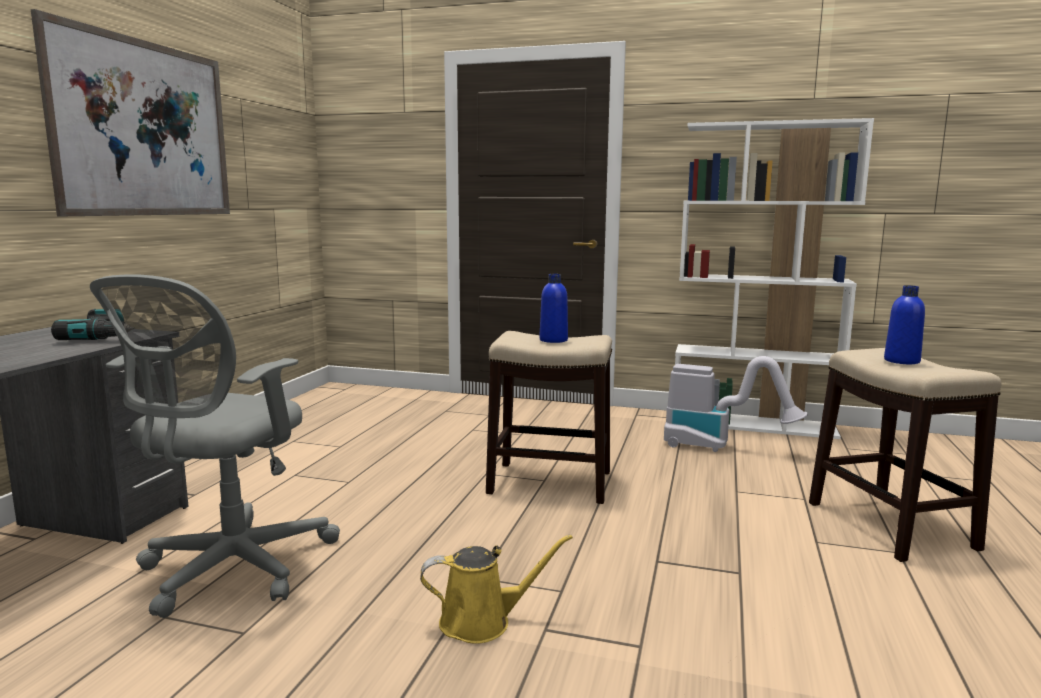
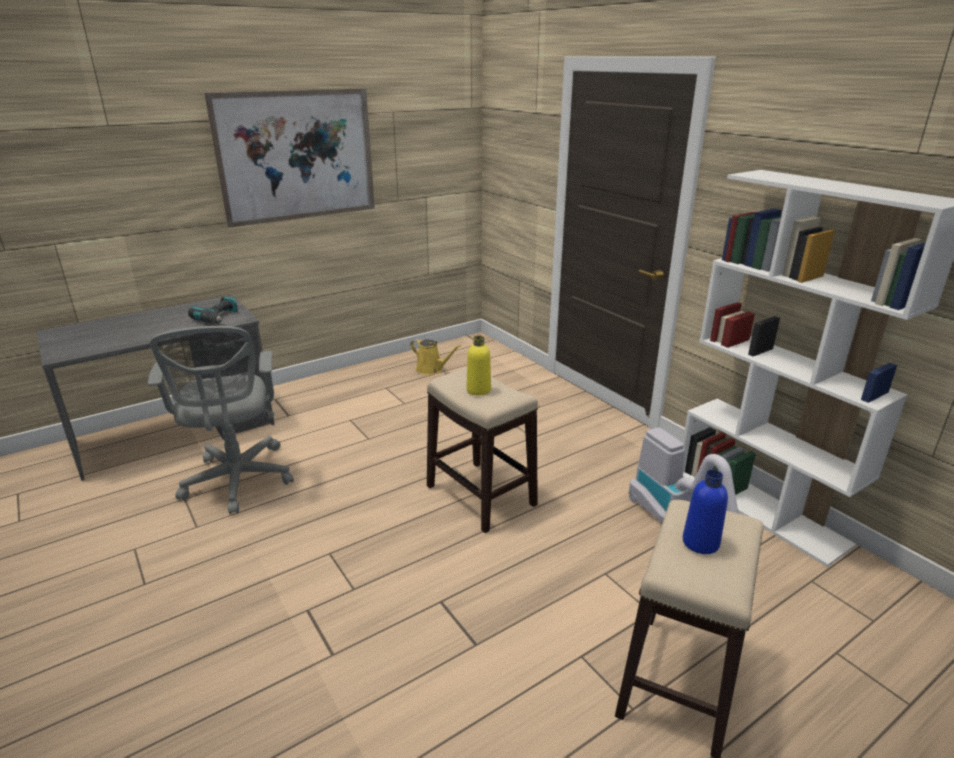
camera: 40 degrees right, 15 degrees up
(230, 571) = (238, 482): grey office chair -> grey office chair turned 75 degrees counterclockwise
(482, 622) = (288, 584): yellow watering can -> yellow watering can (431, 369)
(553, 340) = (478, 390): blue bottle -> yellow bottle

